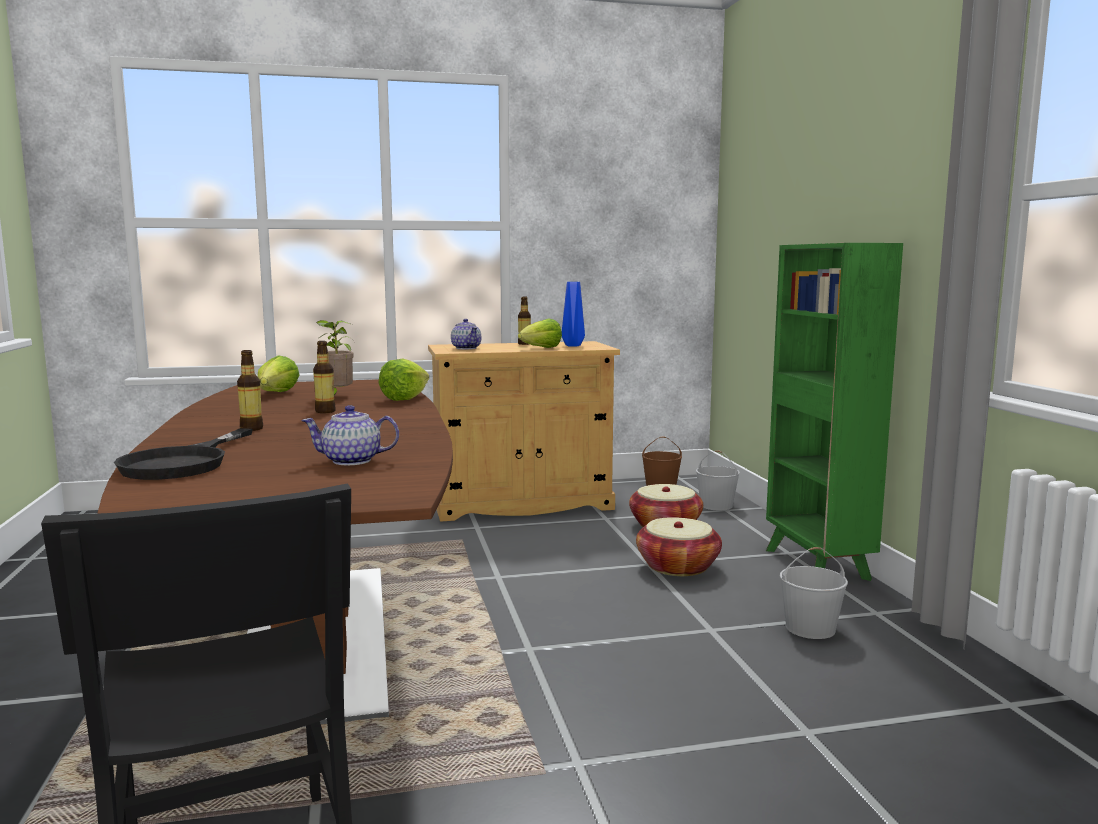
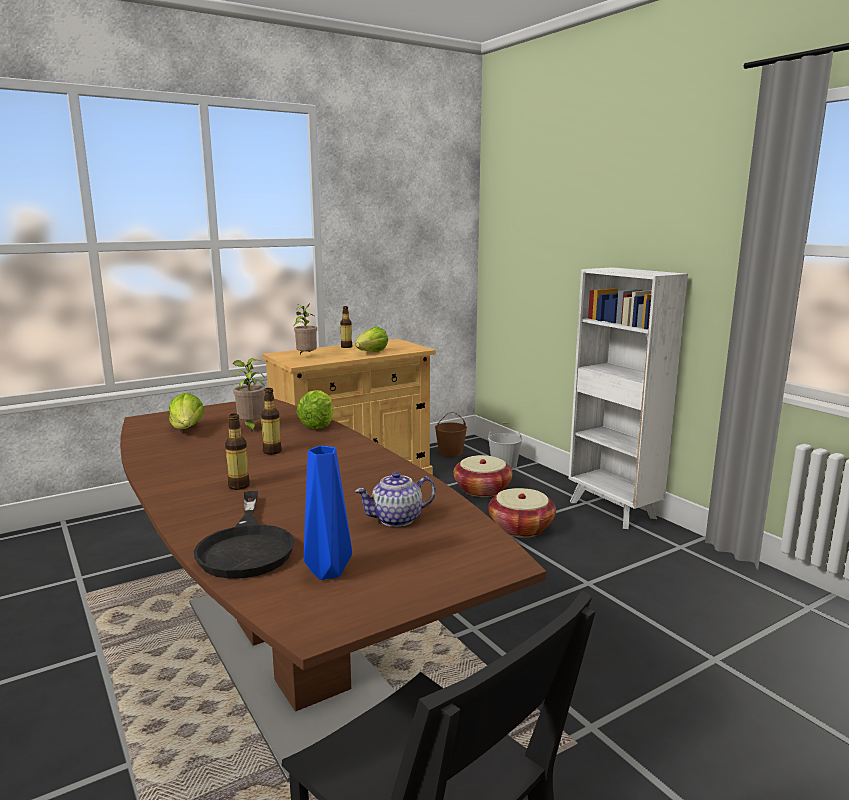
camera: 20 degrees left, 5 degrees up
(466, 348) = (306, 357): teapot -> potted plant
(572, 345) = (390, 347): blue vase -> blue vase (325, 573)
(810, 628) = (650, 568): white bucket -> none
(817, 565) = (613, 510): green bookcase -> white bookcase

